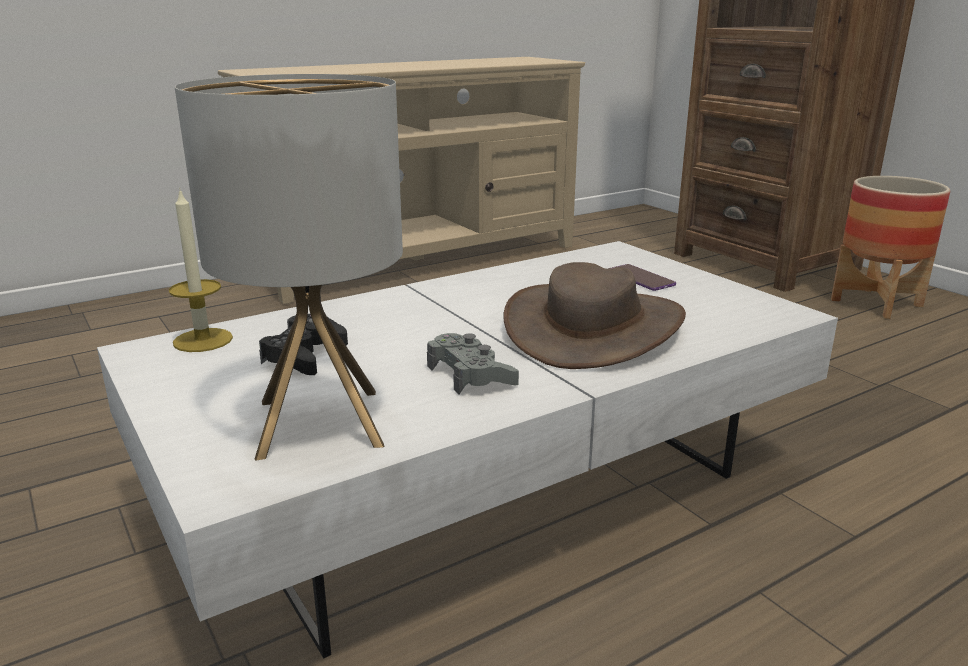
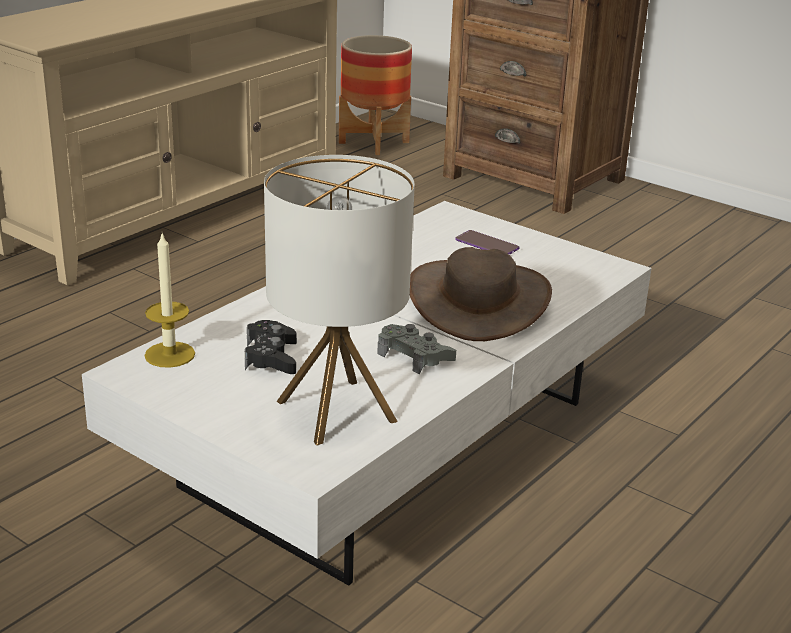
camera: 20 degrees left, 5 degrees up
(876, 303) = (646, 219): planter -> planter (373, 142)

